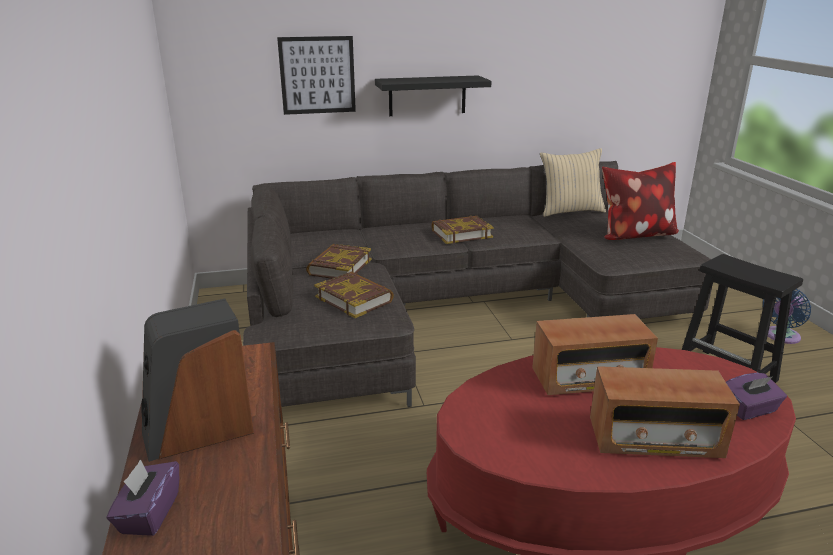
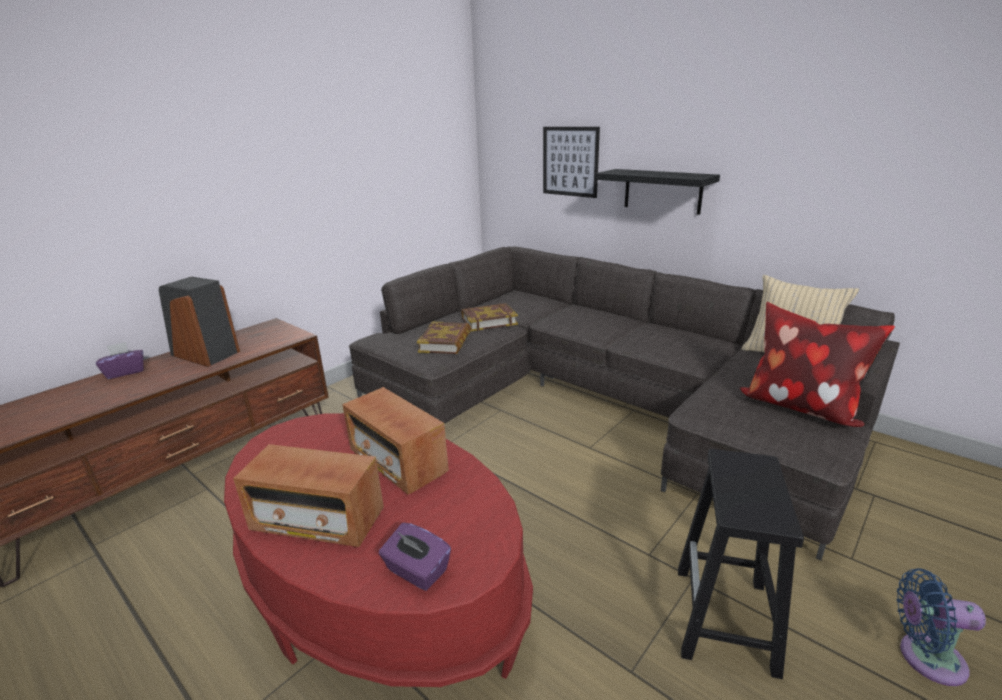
camera: 55 degrees right, 0 degrees up
(461, 234) = (625, 333): book -> none
(654, 439) = (317, 520): radio -> radio turned 45 degrees counterclockwise

